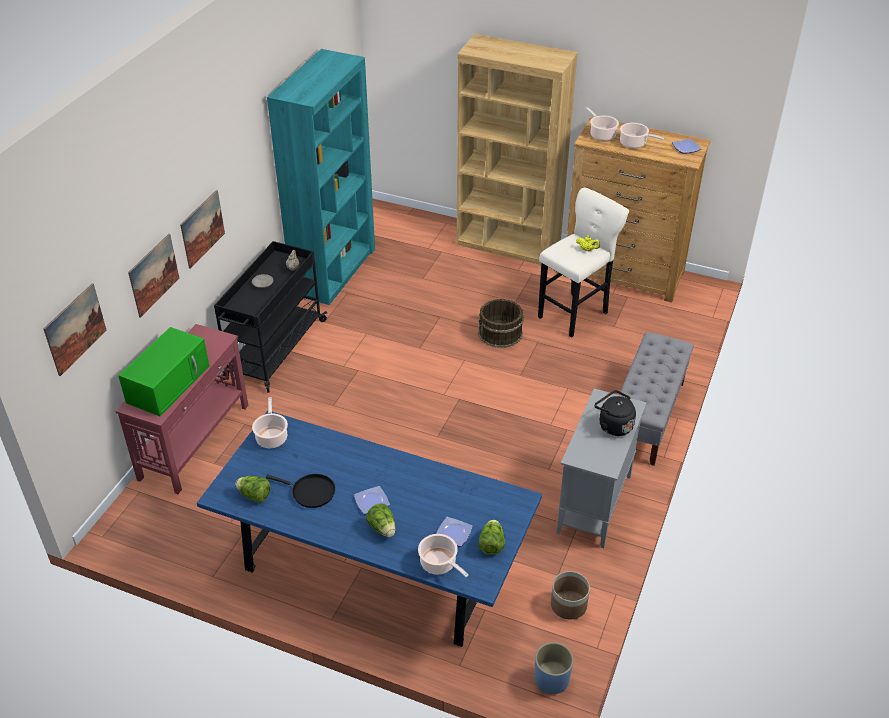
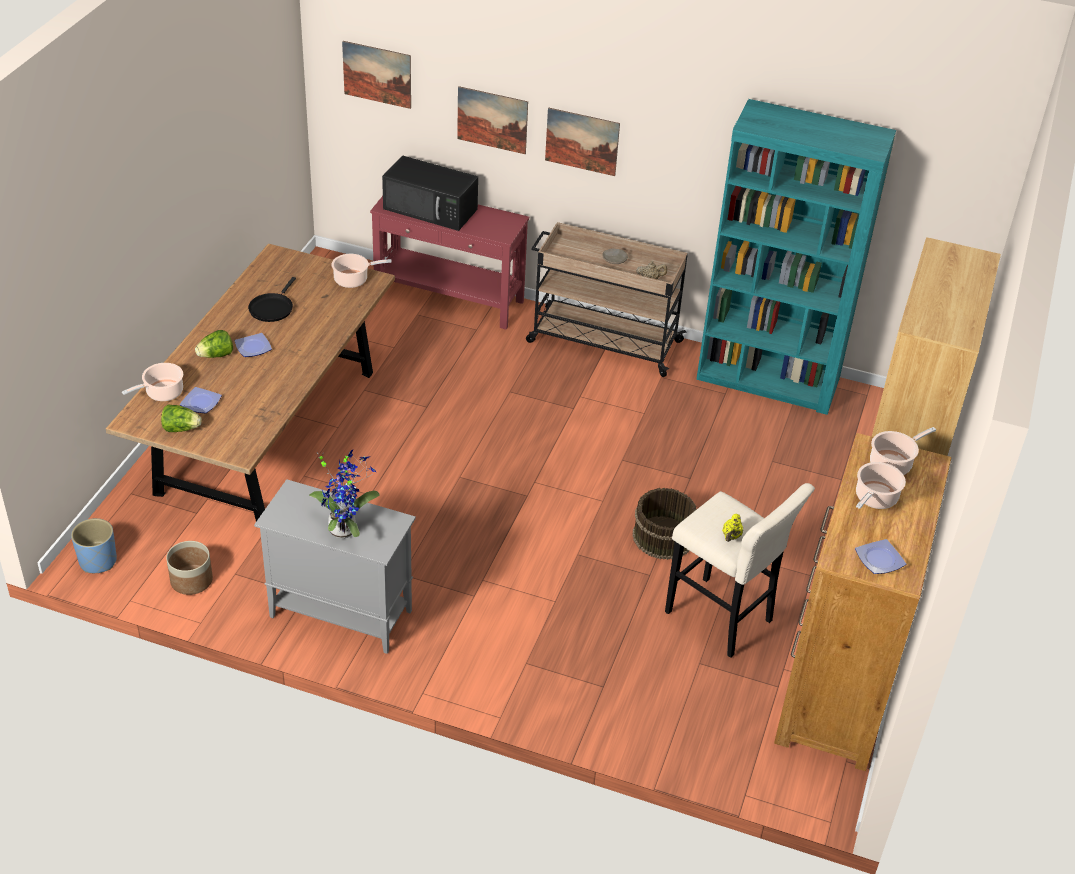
camera: 85 degrees right, 0 degrees up
(169, 383) = (431, 209): green microwave -> black microwave
(254, 495) = (272, 275): lettuce -> none
(274, 350) = (602, 341): black cart -> beige cart
(374, 565) = (267, 431): blue dining table -> brown dining table
(613, 425) = (345, 528): black kettle -> potted plant
(647, 417) = (500, 682): grey bench -> none

